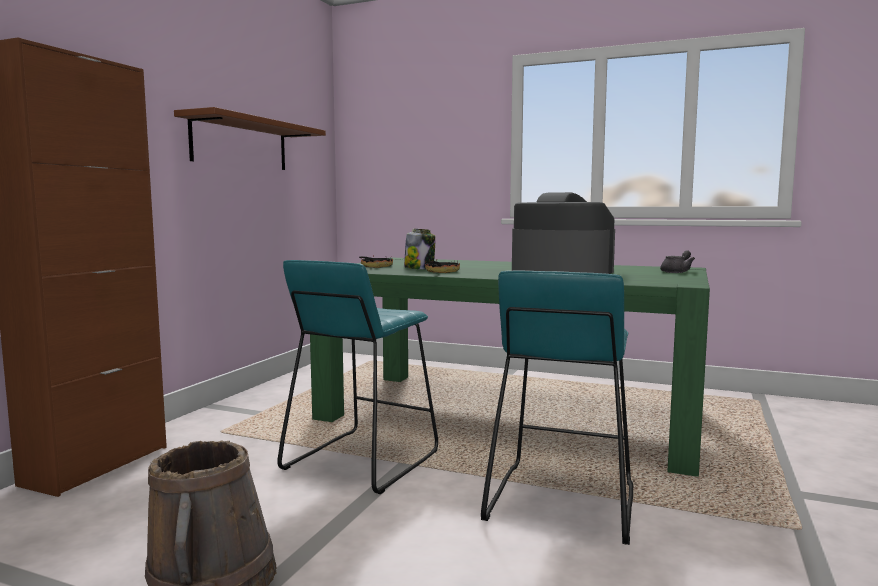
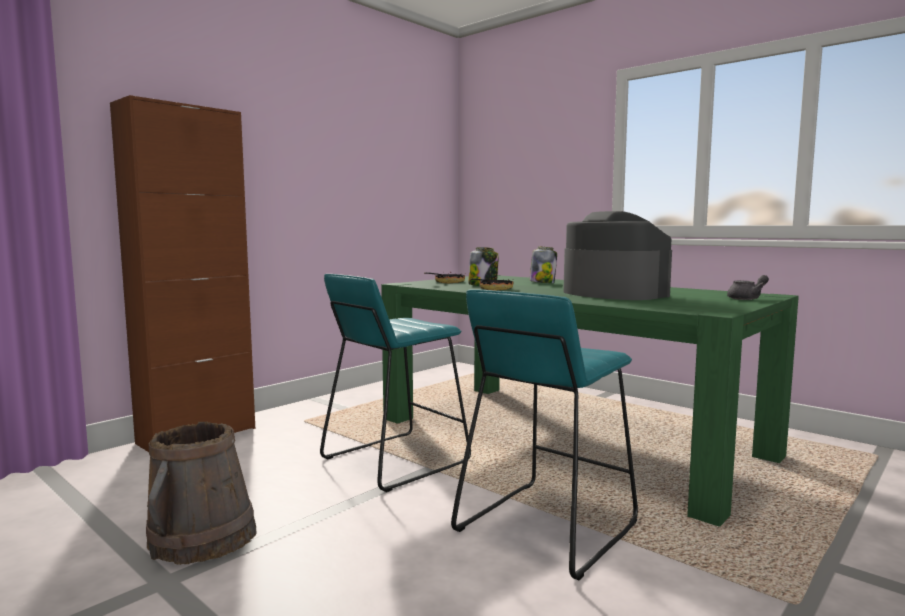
camera: 20 degrees right, 0 degrees up
(240, 144) = (352, 170): brown shelf -> none
(469, 264) = (542, 282): none -> jar

